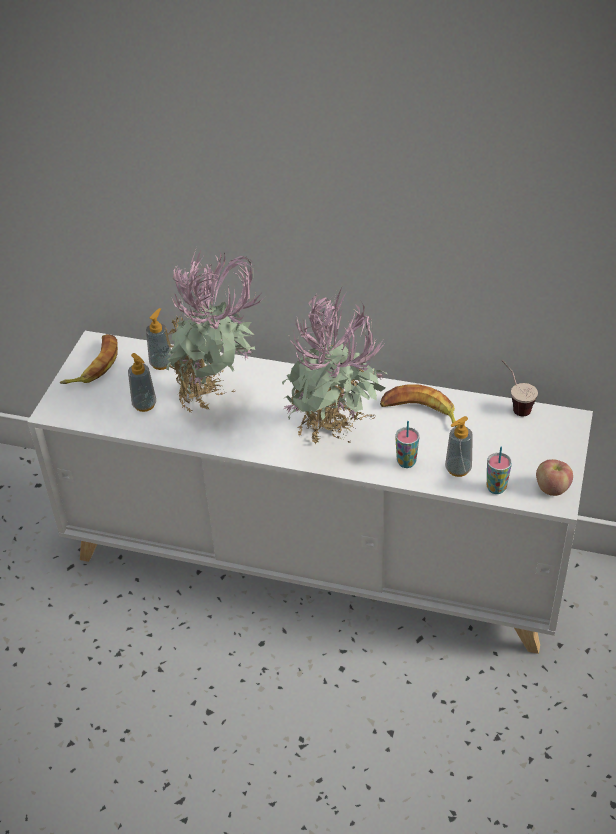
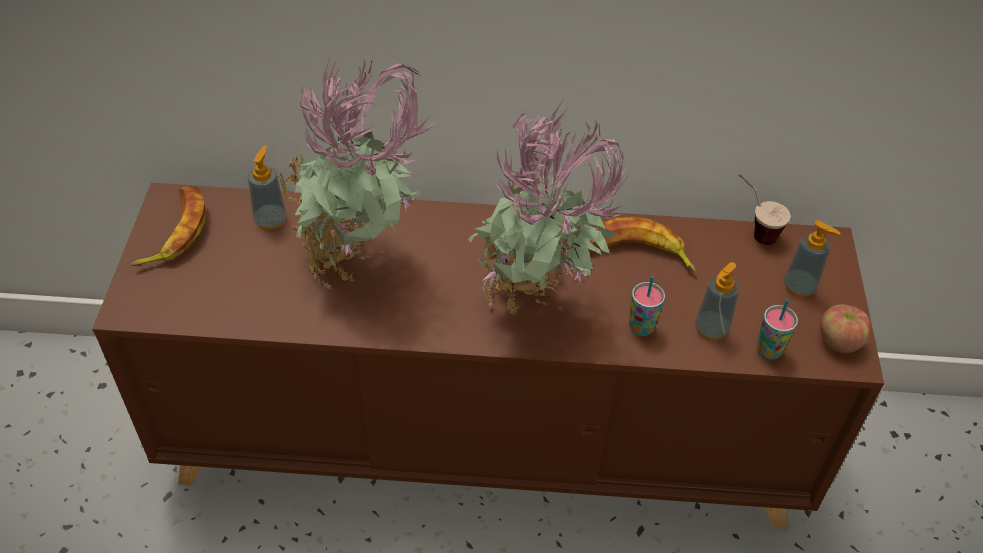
camera: 15 degrees left, 5 degrees up
(144, 405) = (260, 284): soap dispenser -> soap dispenser (799, 286)
(316, 560) = (487, 441): white cabinet -> brown cabinet

